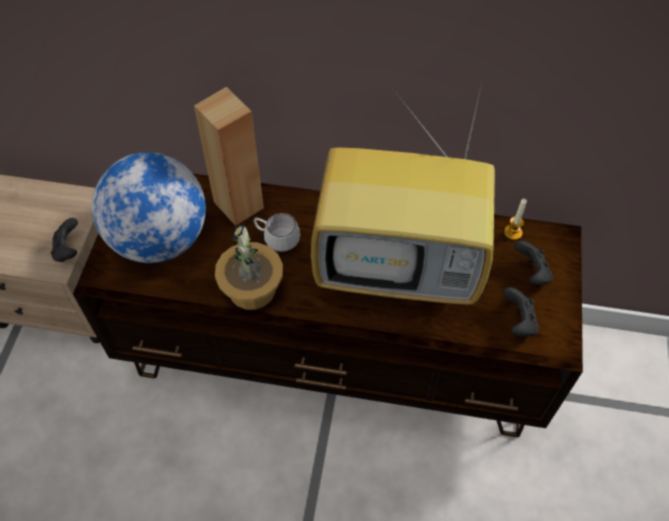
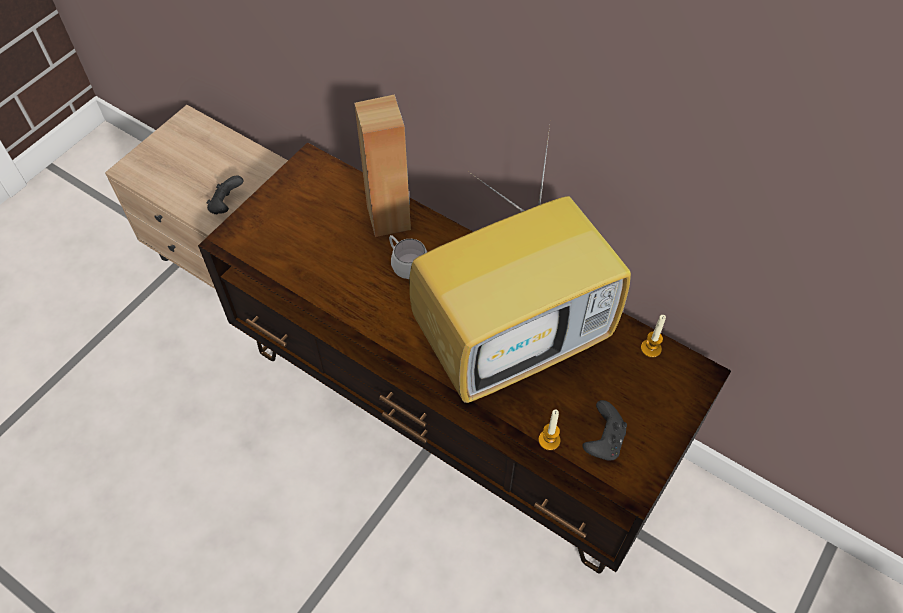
camera: 25 degrees right, 0 degrees up
(160, 239) = (299, 224): globe -> none
(253, 289) = (358, 304): potted plant -> none
(401, 266) = (514, 338): television -> television turned 60 degrees counterclockwise
(476, 339) = (549, 440): none -> candle
(531, 273) = (647, 397): black game controller -> none

